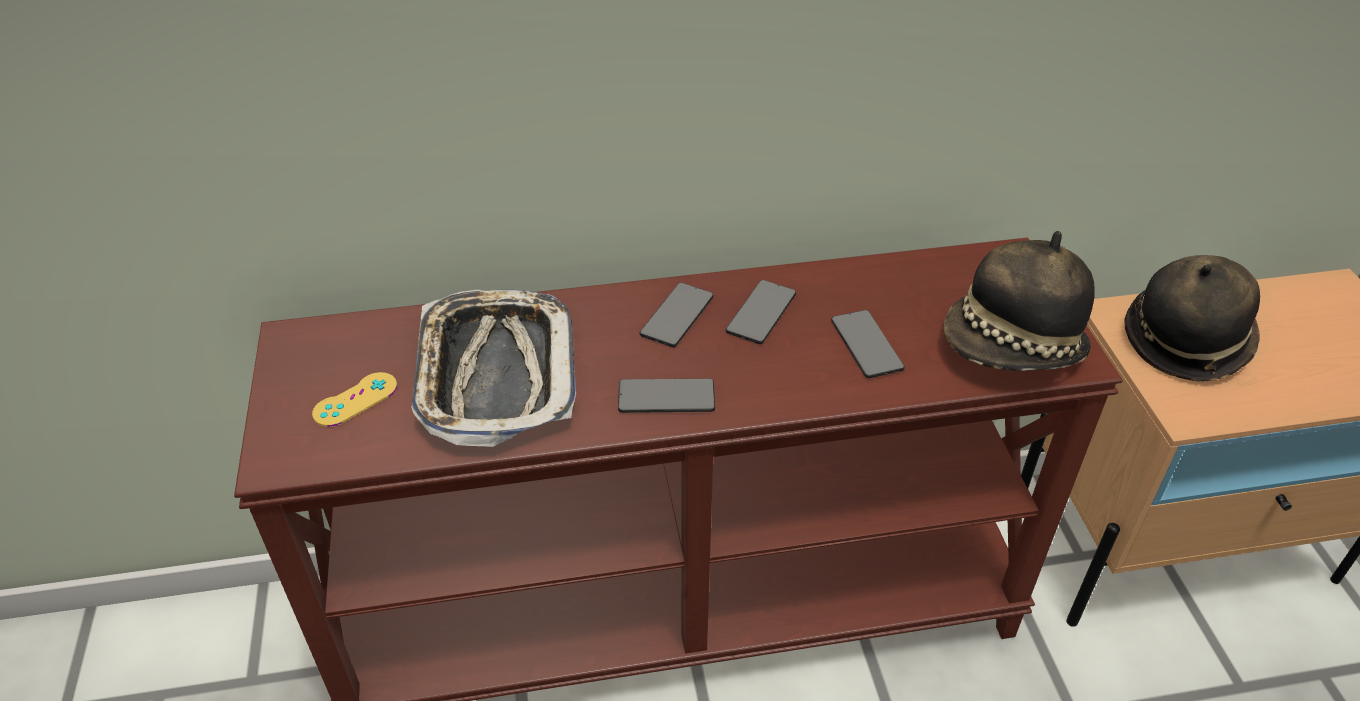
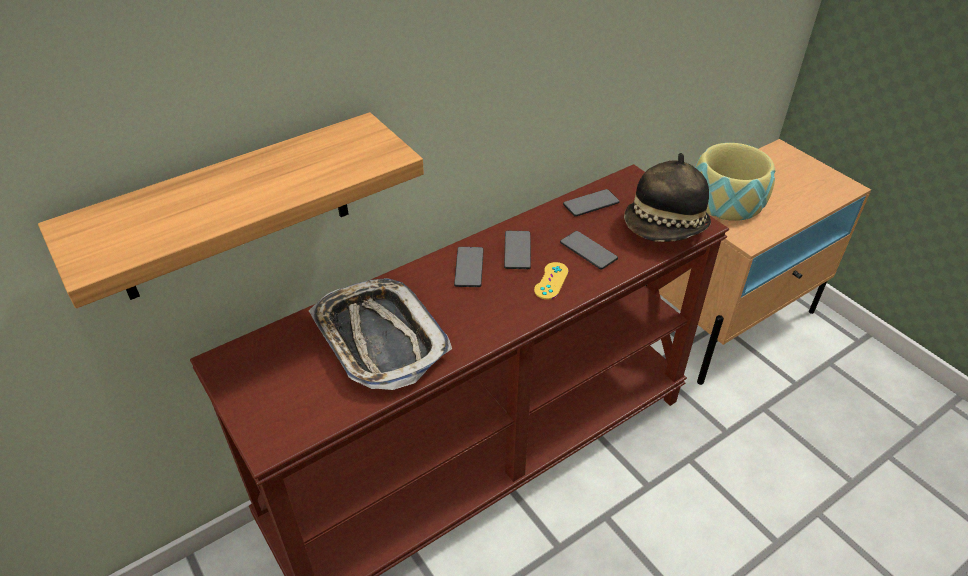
camera: 25 degrees left, 0 degrees up
(337, 137) = (232, 209): none -> shelf
(355, 400) = (297, 386): yellow game controller -> yellow game controller (551, 281)
(666, 397) = (495, 318): phone -> phone (591, 204)
(1186, 341) = (726, 200): hat -> bowl

